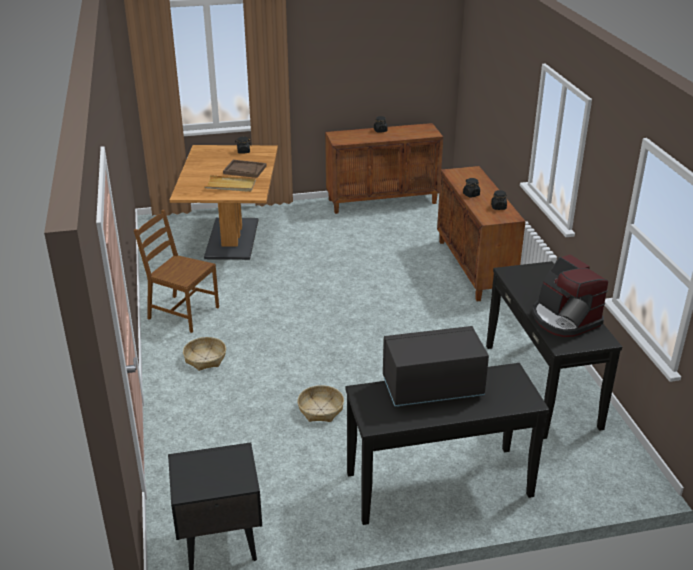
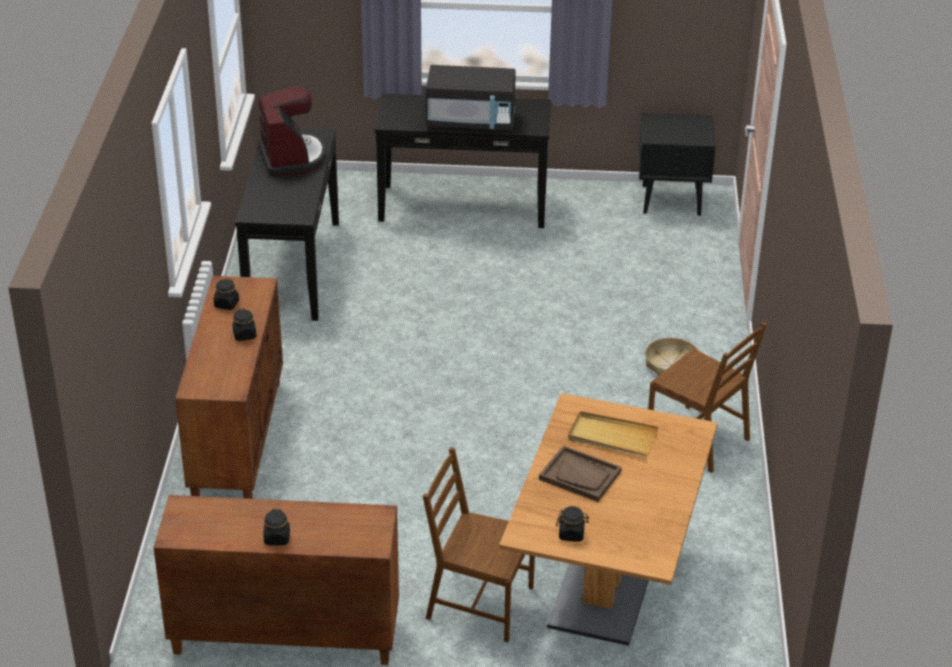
camera: 165 degrees left, 5 degrees up
(295, 223) = (478, 603): none -> brown chair
(320, 409) = (548, 285): basket -> none

